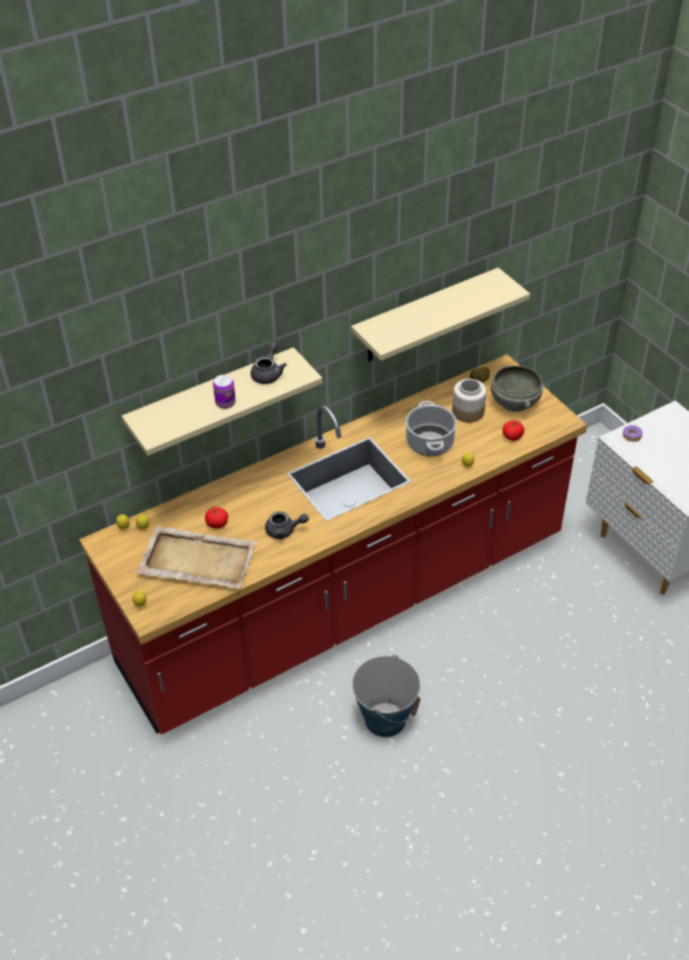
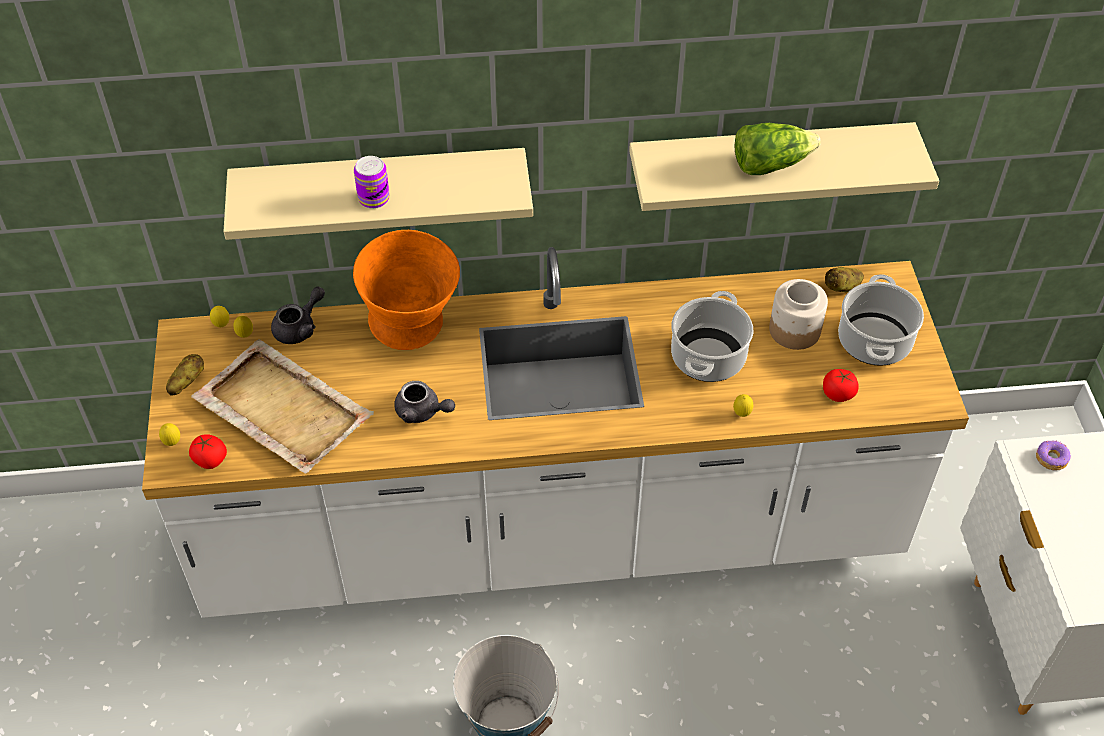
camera: 25 degrees right, 5 degrees up
(124, 568) = (186, 382): none -> potato
(217, 524) = (341, 367): tomato -> tomato (210, 460)
(248, 489) = (413, 332): none -> orange bowl
(268, 373) = (462, 175): grey teapot -> grey teapot (300, 327)
(346, 602) = (552, 533): red counter -> white counter
(436, 313) = (770, 164): none -> lettuce
(514, 402) = (873, 340): grey bowl -> cooking pot

